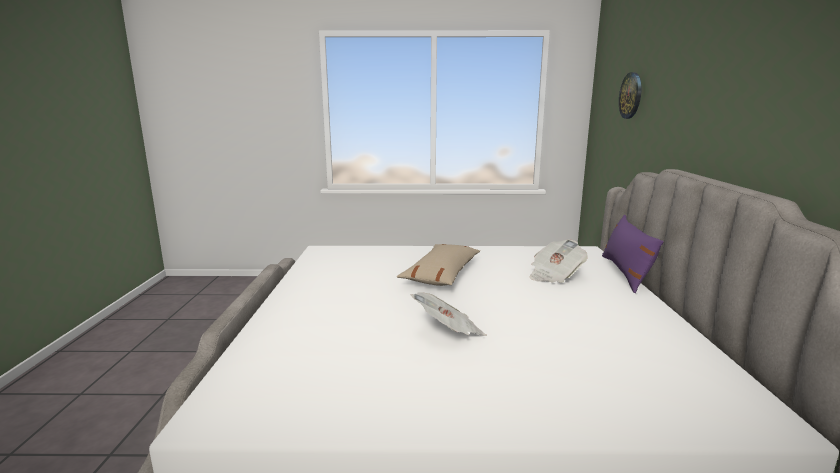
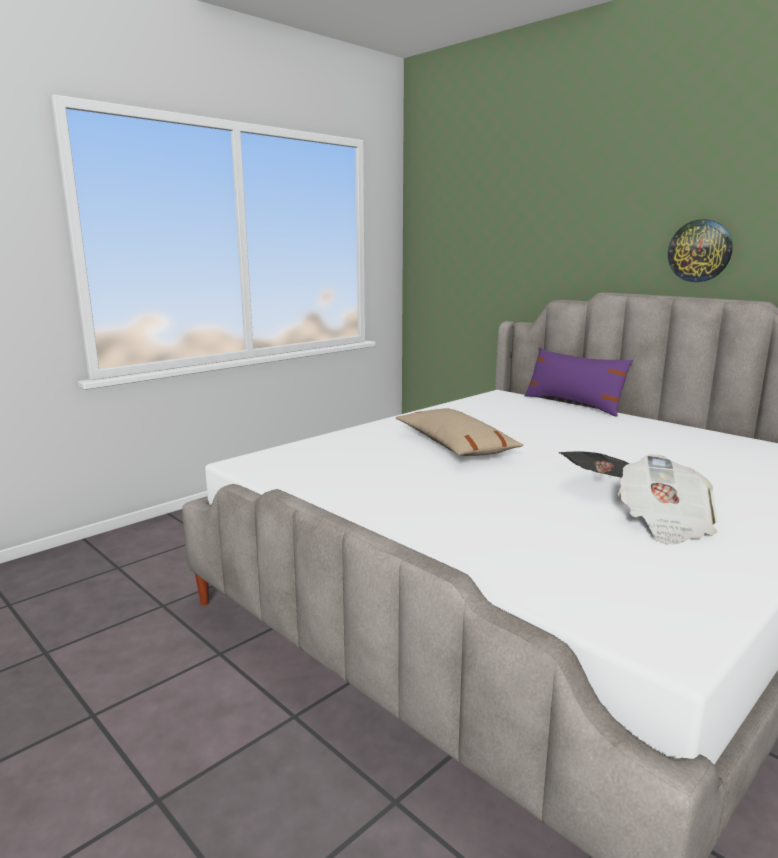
camera: 45 degrees left, 0 degrees up
(554, 275) = (537, 420): newspaper -> newspaper (664, 523)
(631, 95) = (495, 222): wall clock -> wall clock (699, 251)

